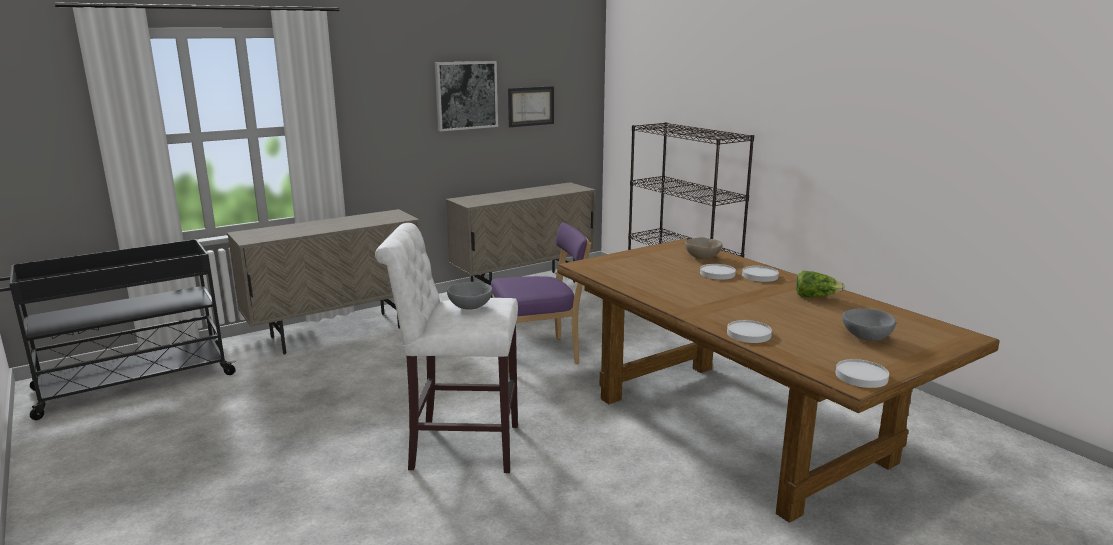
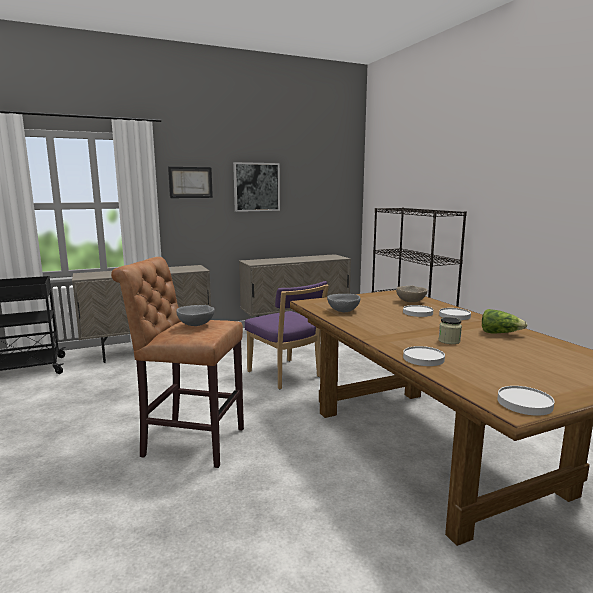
camera: 10 degrees right, 5 degrees down
(458, 447) = (189, 442): white stool -> brown stool
(531, 106) = (305, 197): picture -> picture (190, 182)
(540, 354) = (286, 375): purple chair -> purple chair turned 60 degrees clockwise
(766, 310) = (449, 341): none -> jar
(865, 337) = (539, 368): grey bowl -> grey bowl (343, 311)

